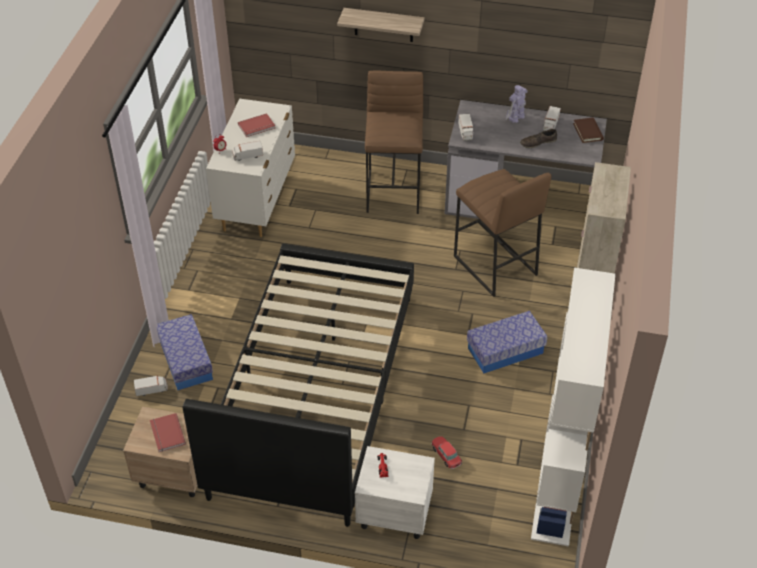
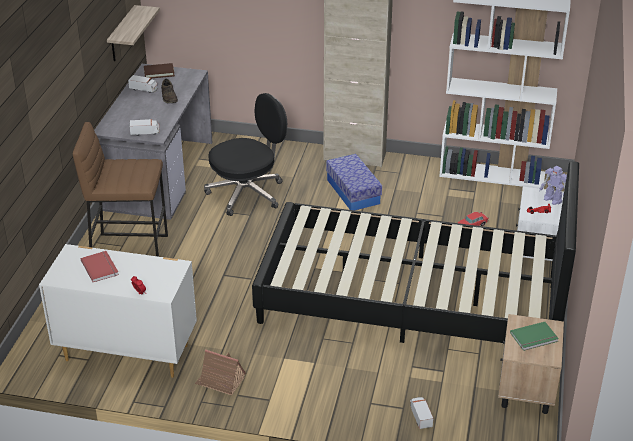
camera: 90 degrees left, 10 degrees down
(166, 434) = (534, 338): red book -> green book
(186, 360) = (377, 393): storage box -> none
(215, 259) = (220, 381): none -> toy house
(247, 156) = (154, 272): toy truck -> none
(383, 25) = (44, 107): shelf -> shelf (122, 35)
(494, 265) = (247, 193): brown stool -> black office chair
(516, 117) = (129, 106): toy robot -> toy robot (553, 200)

